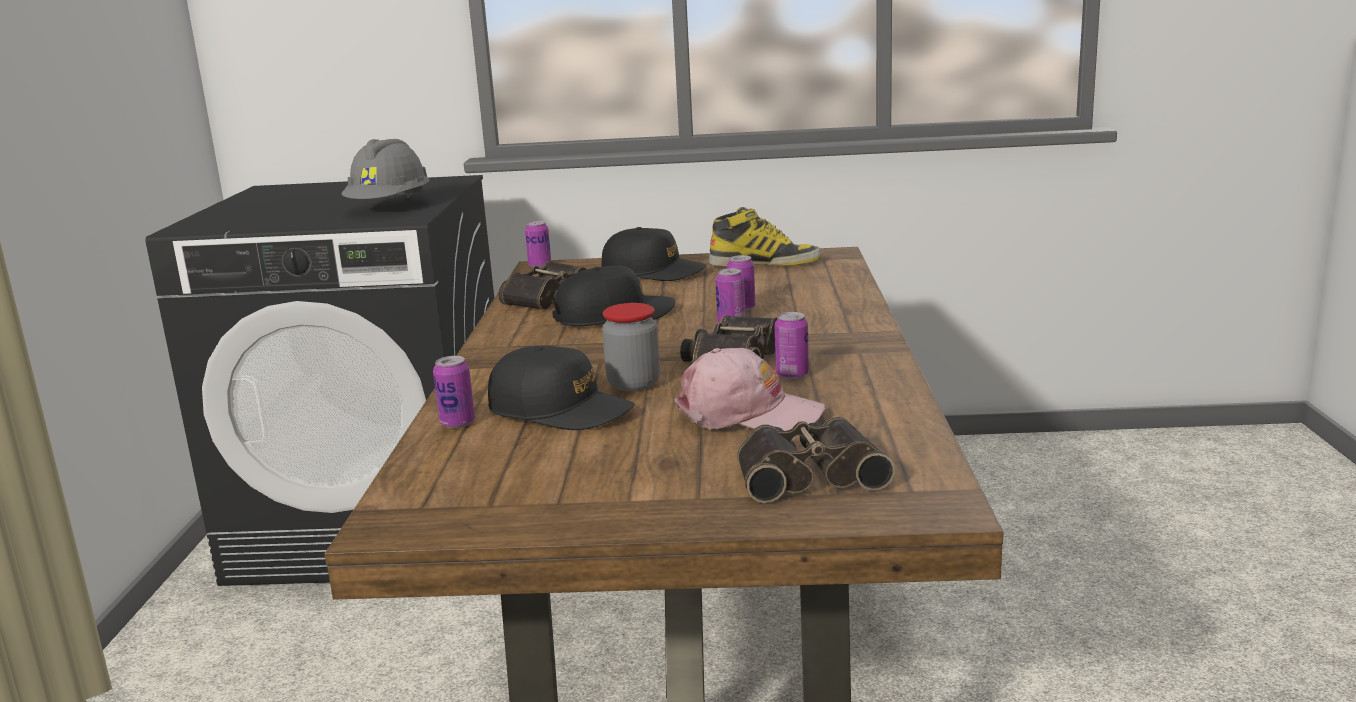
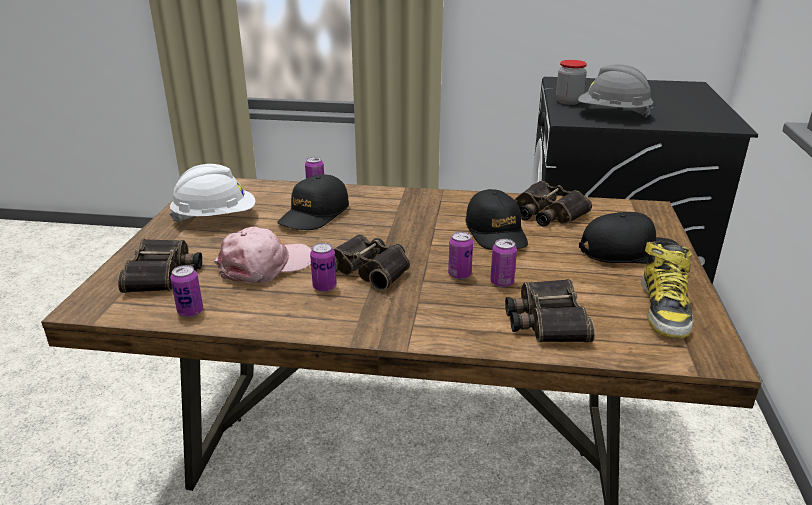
camera: 95 degrees right, 10 degrees up
(540, 265) = (653, 208): can -> can (190, 311)
(579, 481) = (215, 218): none -> white hard hat
(633, 384) = (343, 234): jar -> jar (568, 102)
(653, 272) = (627, 251): black cap -> black cap turned 120 degrees counterclockwise
(748, 414) = (265, 265): pink cap -> pink cap turned 150 degrees counterclockwise
(809, 292) = (545, 320): none -> binoculars

